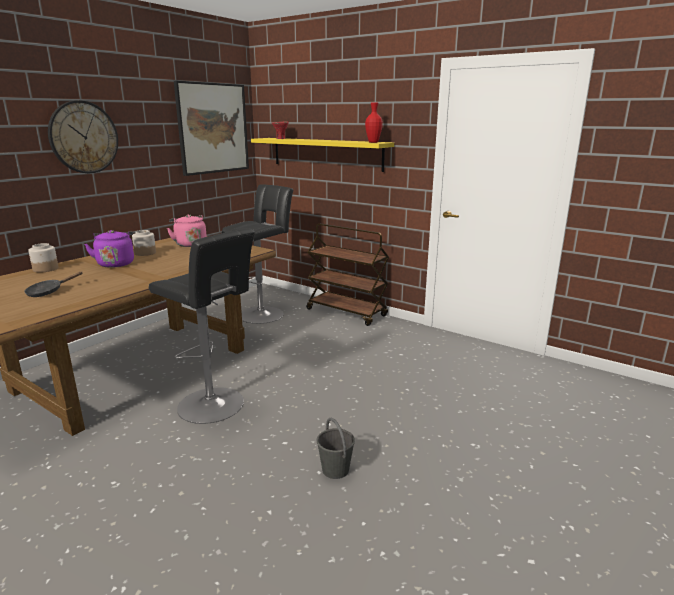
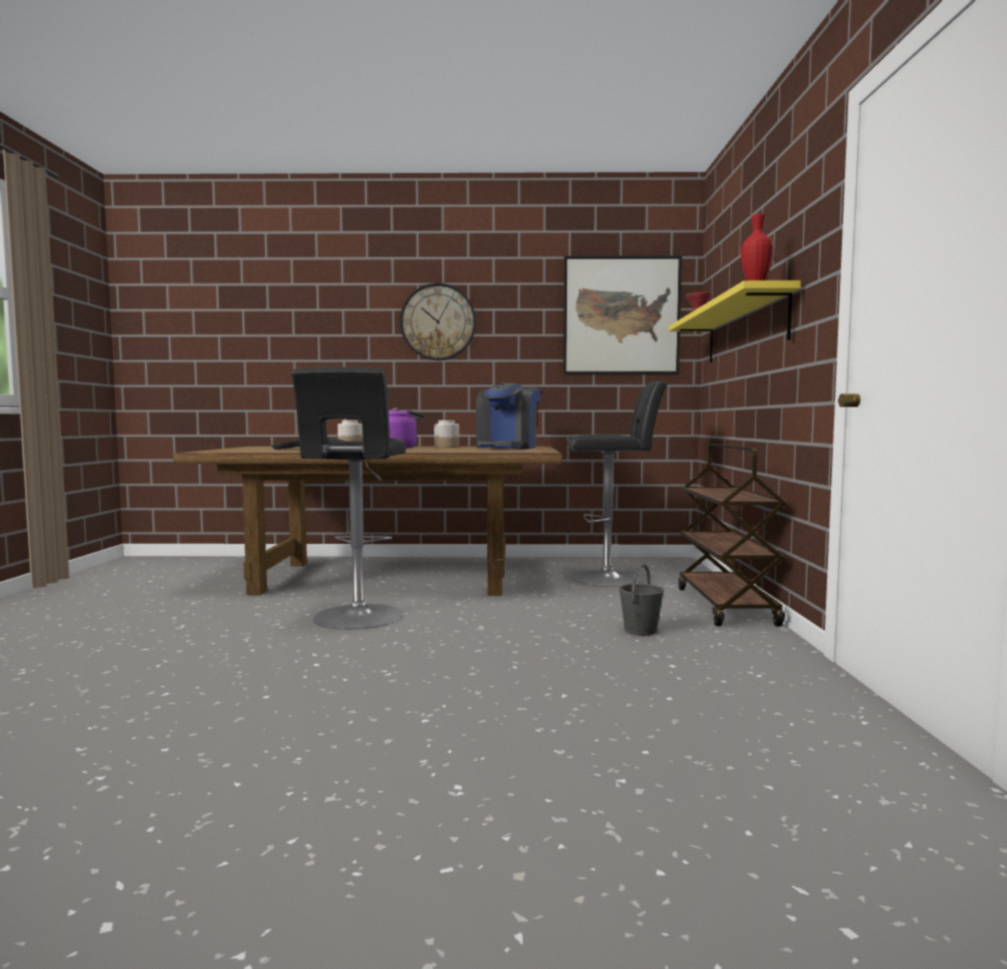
camera: 55 degrees right, 15 degrees down
(190, 244) = (507, 447): pink kettle -> coffee machine
(335, 469) = (279, 703): grey bucket -> grey bucket (640, 630)

